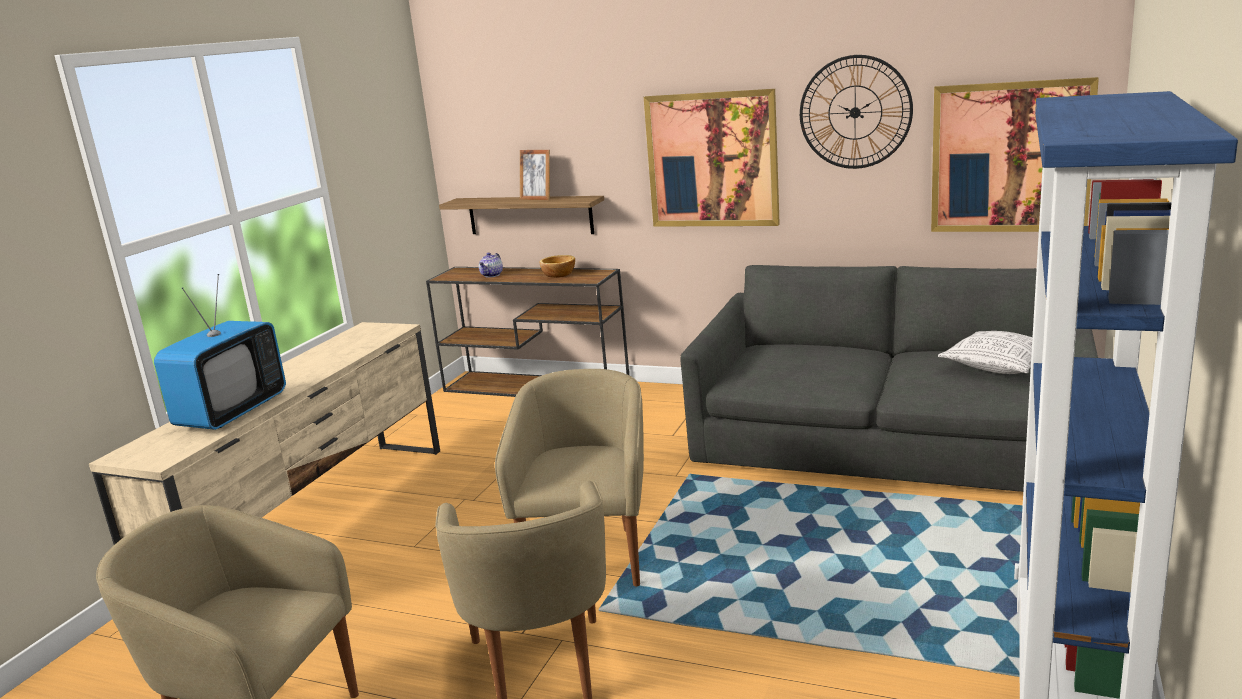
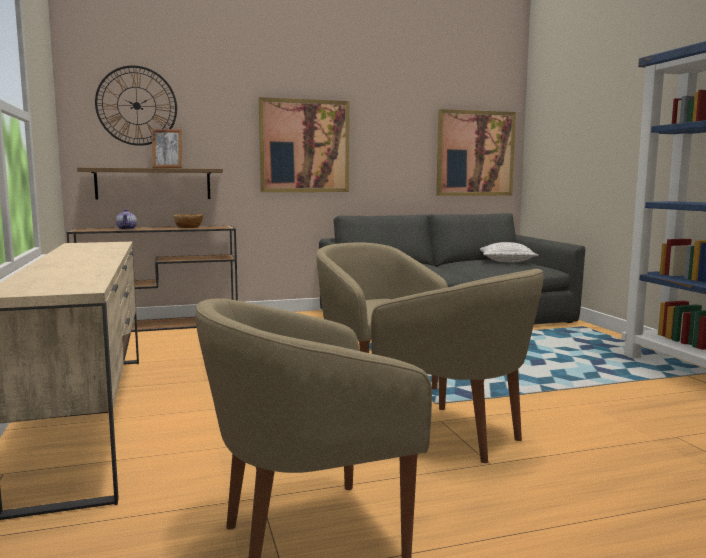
camera: 40 degrees left, 10 degrees down
(232, 412) = (76, 270): television -> none
(855, 112) = (395, 121): wall clock -> wall clock (136, 106)

